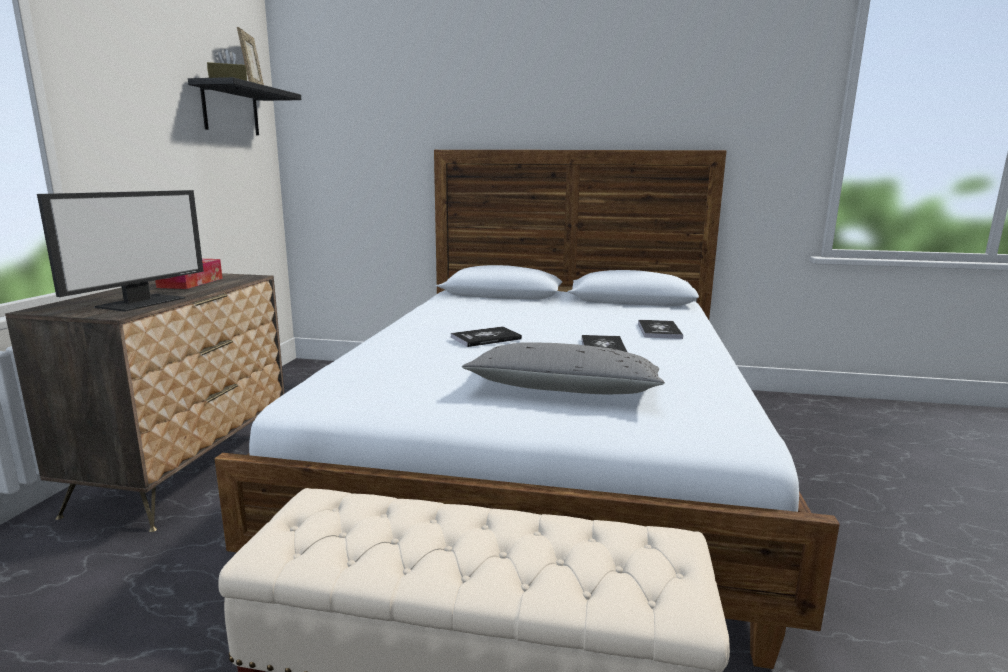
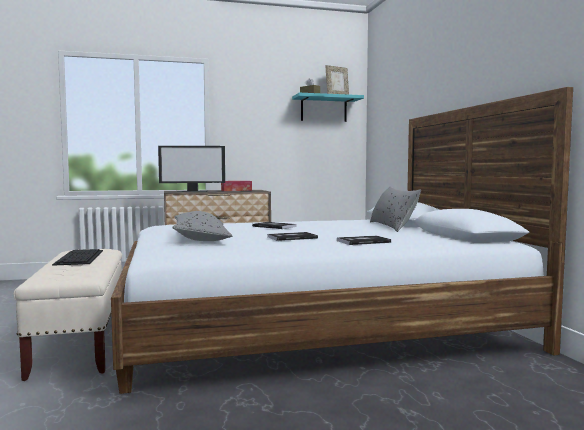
camera: 65 degrees right, 10 degrees down
(230, 110) = (323, 109): black shelf -> turquoise shelf
(410, 537) = (79, 257): none -> keyboard
(533, 302) = (392, 226): none -> grey pillow

